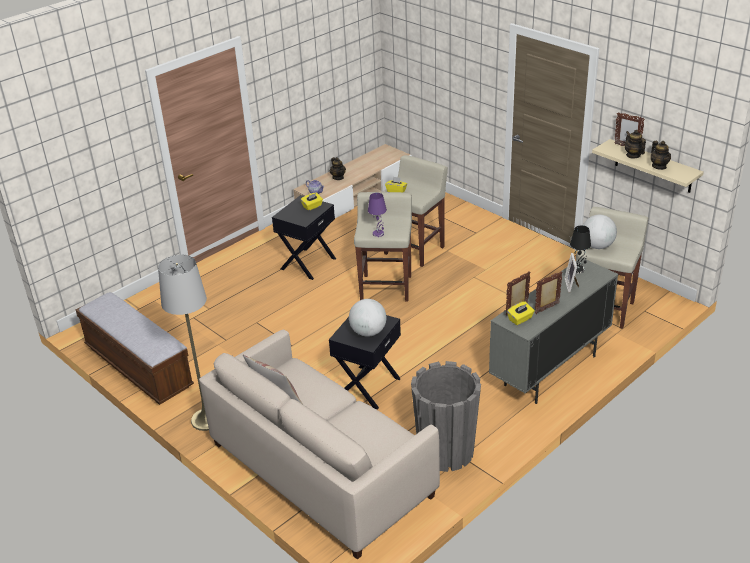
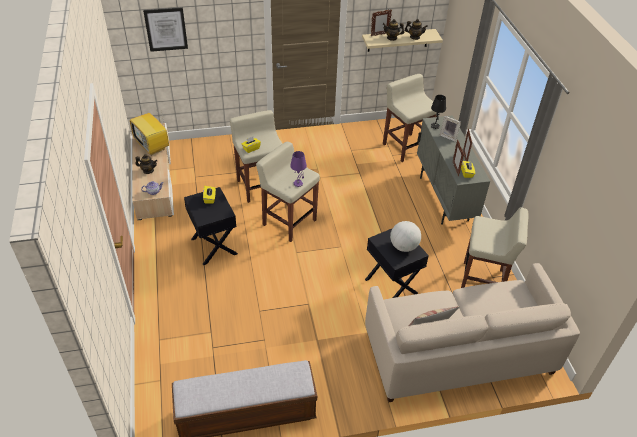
camera: 60 degrees left, 10 degrees up
(206, 419) = (354, 395): grey floor lamp -> none
(371, 164) = (153, 146): none -> television
(423, 50) = (166, 29): none -> picture
(446, 451) = (482, 282): grey planter -> beige stool
(597, 246) = (409, 107): globe -> none

